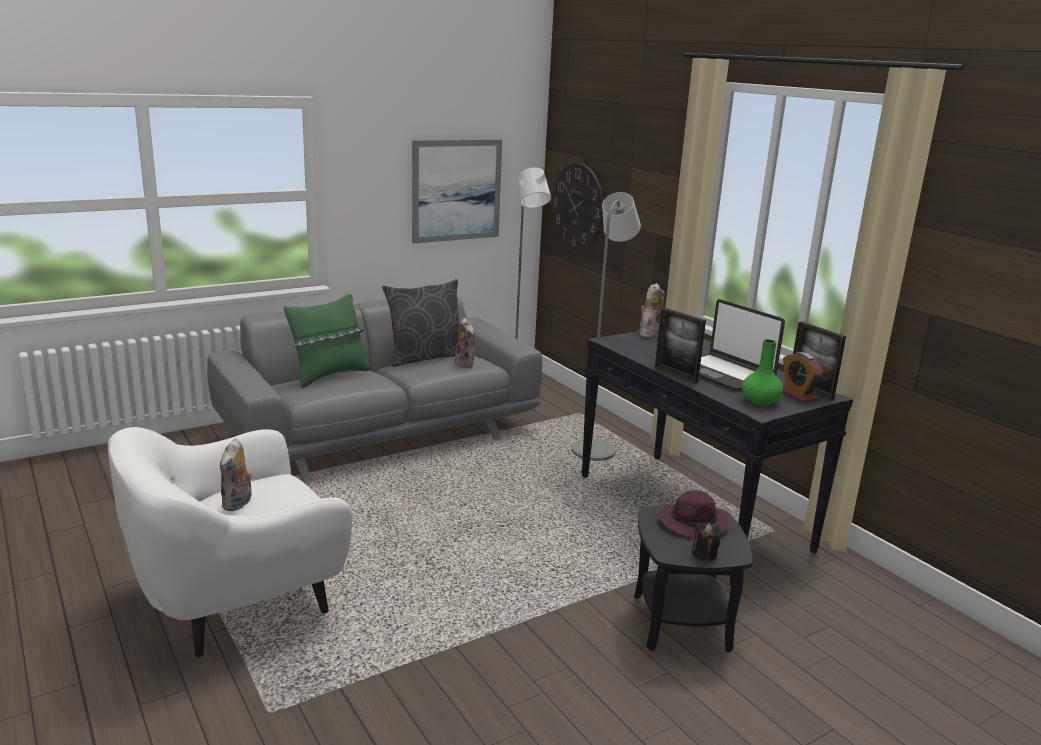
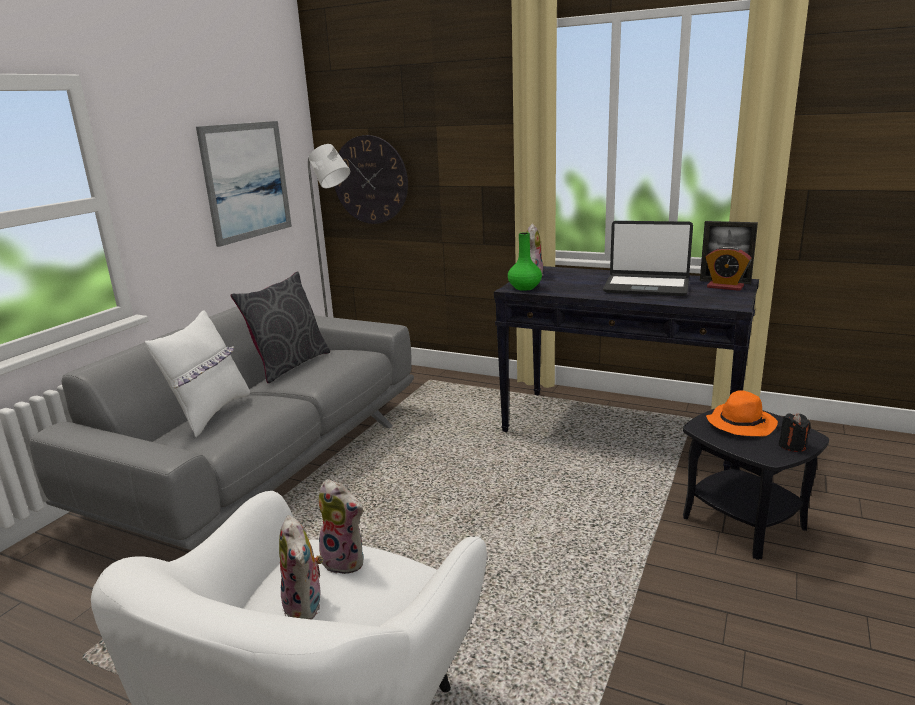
camera: 30 degrees left, 0 degrees up
(329, 375) = (210, 413): green pillow -> white pillow
(466, 364) = (342, 358): plush toy -> plush toy (346, 561)
(596, 448) = (481, 404): grey floor lamp -> none
(675, 375) = (619, 298): picture frame -> none
(694, 523) = (740, 423): purple hat -> orange hat
(760, 401) = (714, 298): green vase -> green vase (524, 288)

